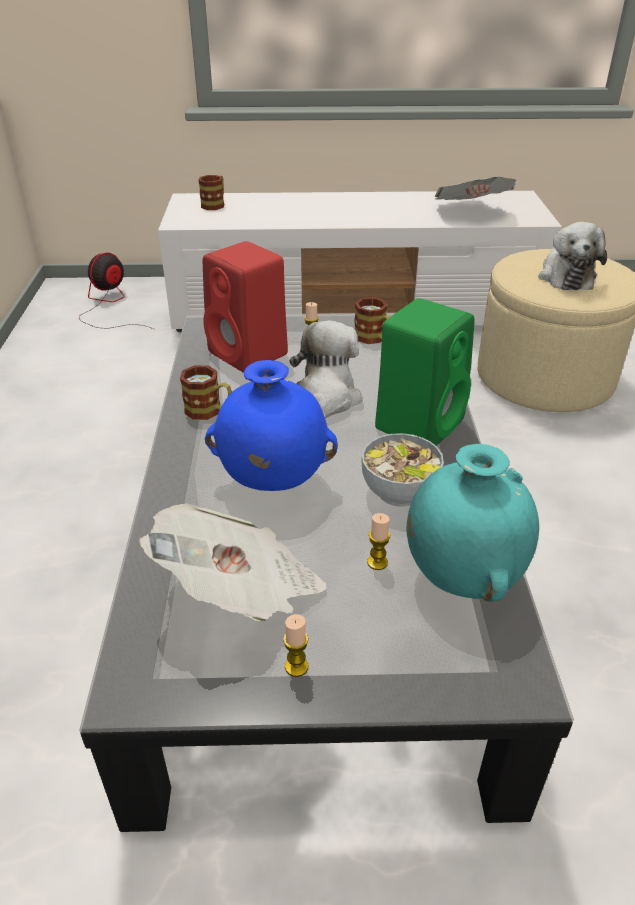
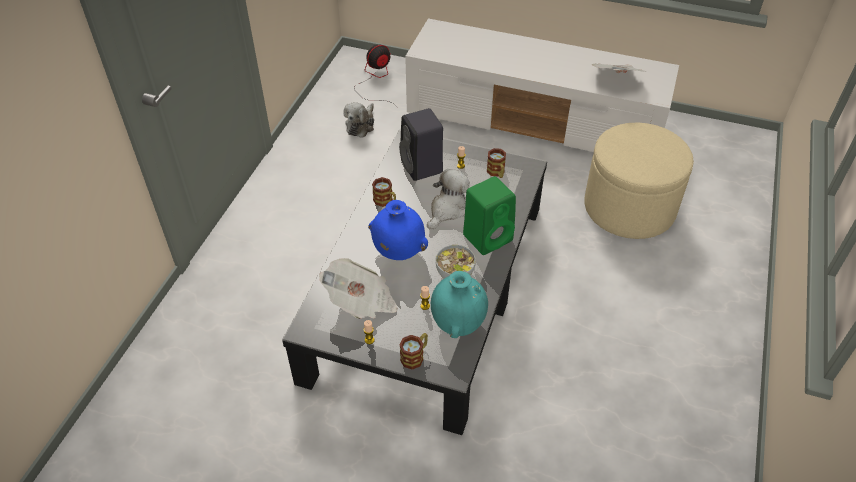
camera: 20 degrees right, 10 degrees up
(215, 204) = (450, 36): mug -> mug (415, 356)
(250, 354) = (422, 167): red speaker -> black speaker
(565, 276) = (639, 154): plush toy -> plush toy (361, 125)

